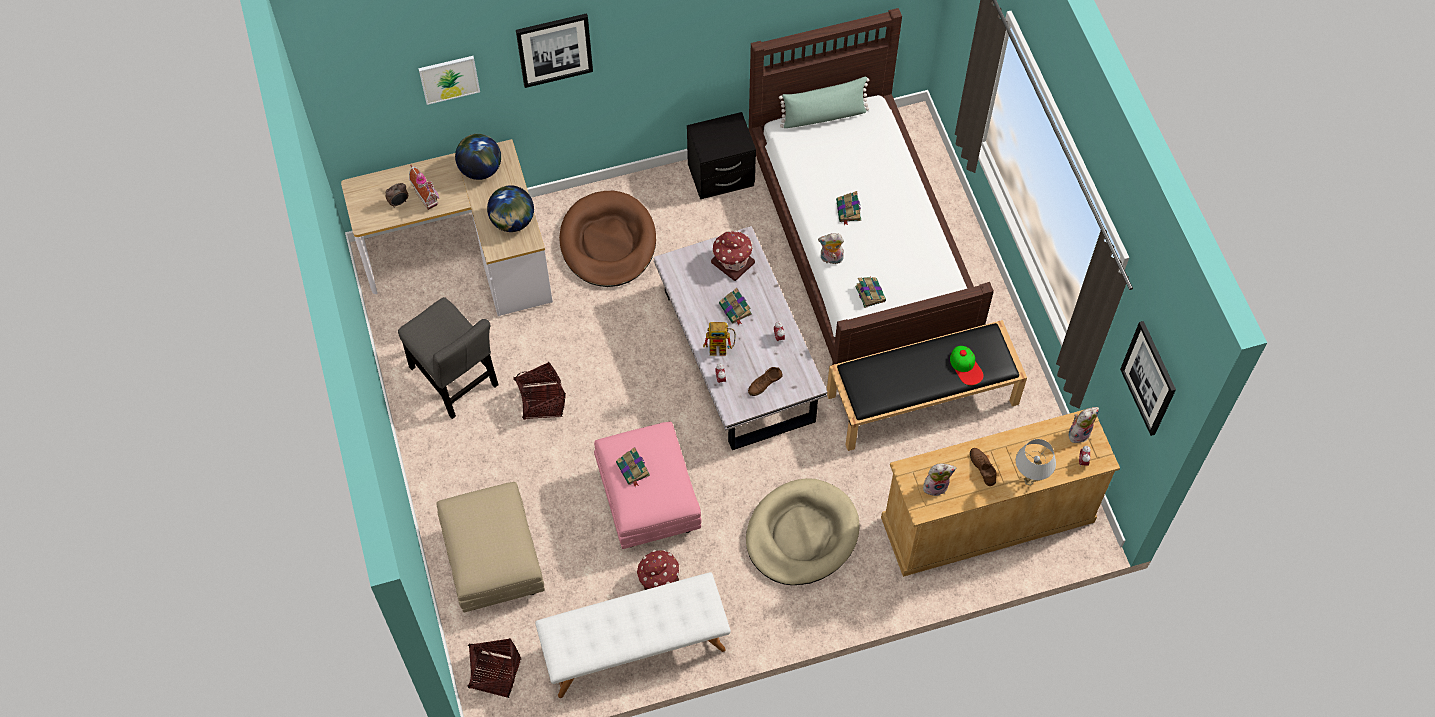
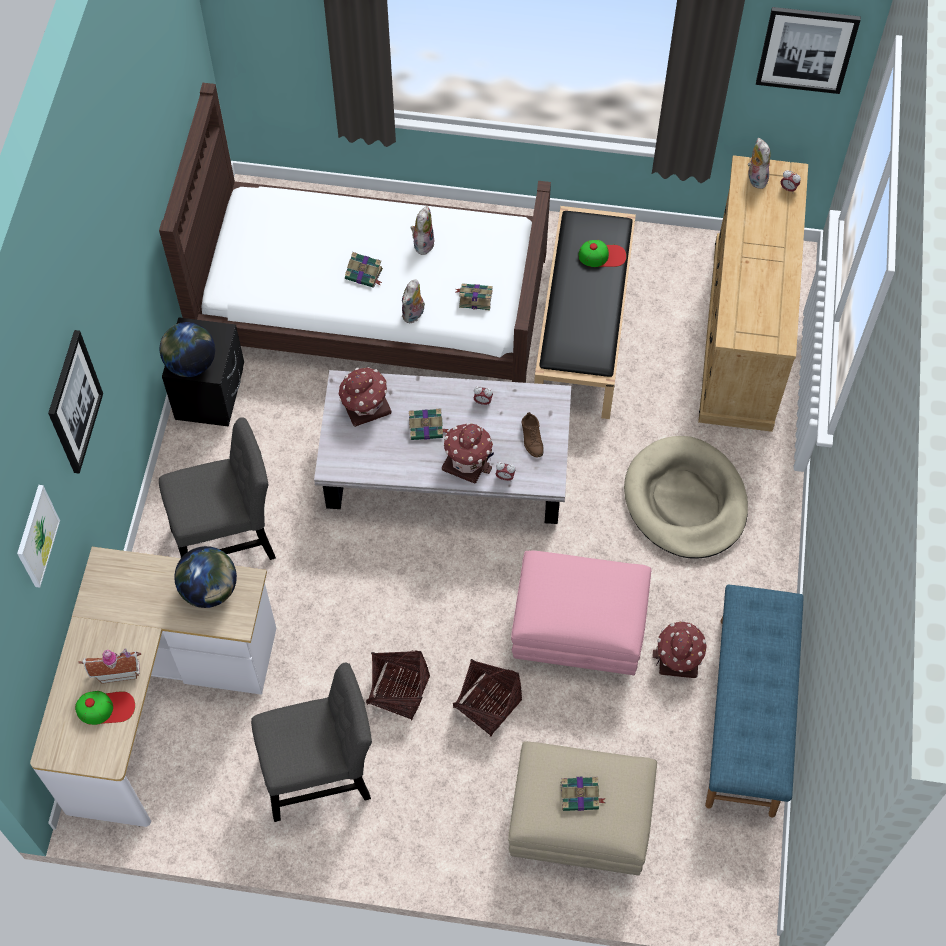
camera: 65 degrees left, 0 degrees up
(399, 202) = (106, 708): alarm clock -> cap
(480, 169) = (114, 597): globe -> globe (191, 364)
(494, 673) = (717, 875): basket -> basket (486, 704)
(608, 242) = (229, 540): brown dog bed -> grey chair
(633, 469) = (576, 607): book -> book (580, 795)
(635, 649) = (748, 715): white bench -> blue bench
(722, 348) = (467, 460): toy robot -> toy house
(824, 116) = (230, 246): green pillow -> none
(936, 485) = (760, 318): plush toy -> plush toy (422, 243)
(982, 467) = (757, 271): brown shoe -> none
(1029, 481) = (789, 240): white table lamp -> none

